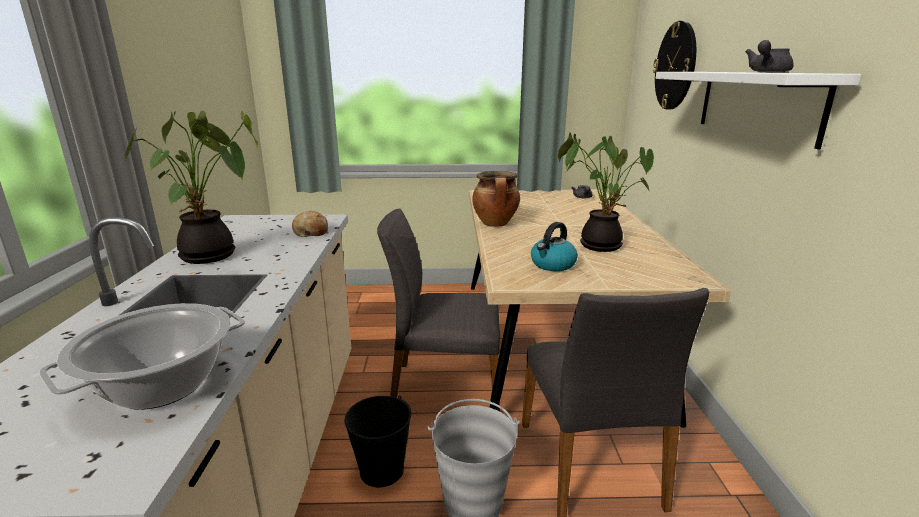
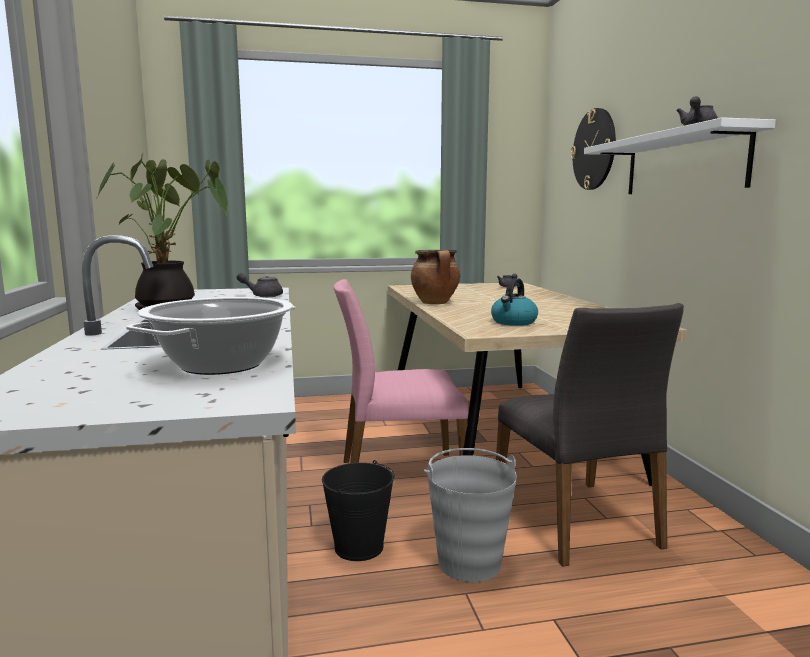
camera: 10 degrees left, 10 degrees down
(311, 232) = (263, 296): bread -> grey teapot
(445, 388) = (400, 476): grey chair -> pink chair
(600, 244) = (549, 311): potted plant -> none

